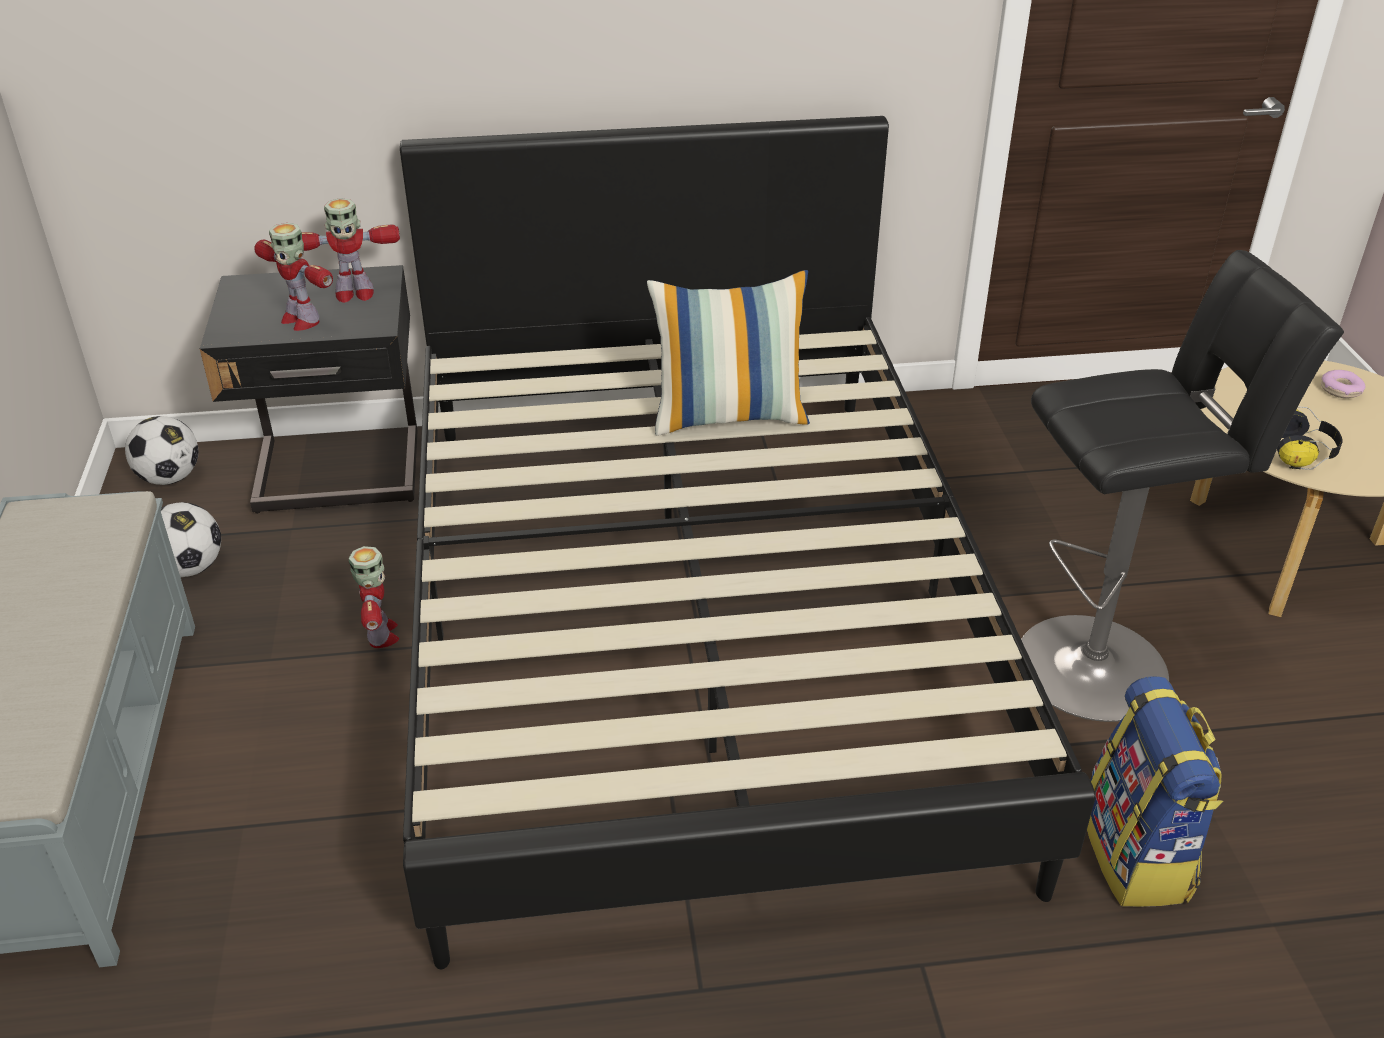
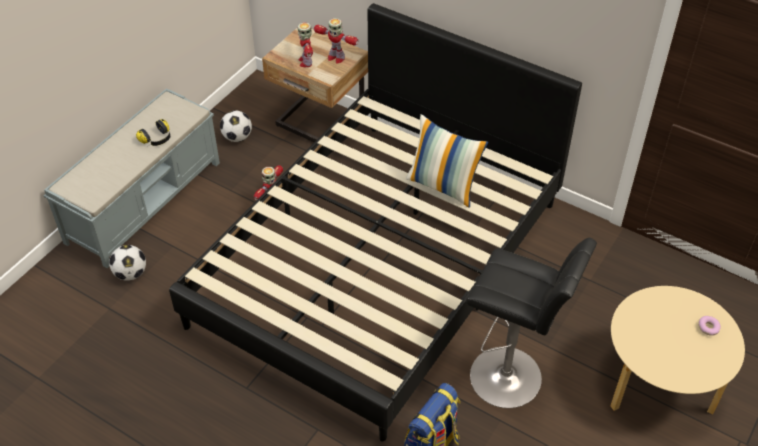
camera: 40 degrees right, 10 degrees up
(170, 478) = (263, 93): football -> football (131, 274)
(339, 475) = (319, 125): black nightstand -> beige nightstand
(1302, 452) = (641, 343): headphones -> headphones (157, 139)

